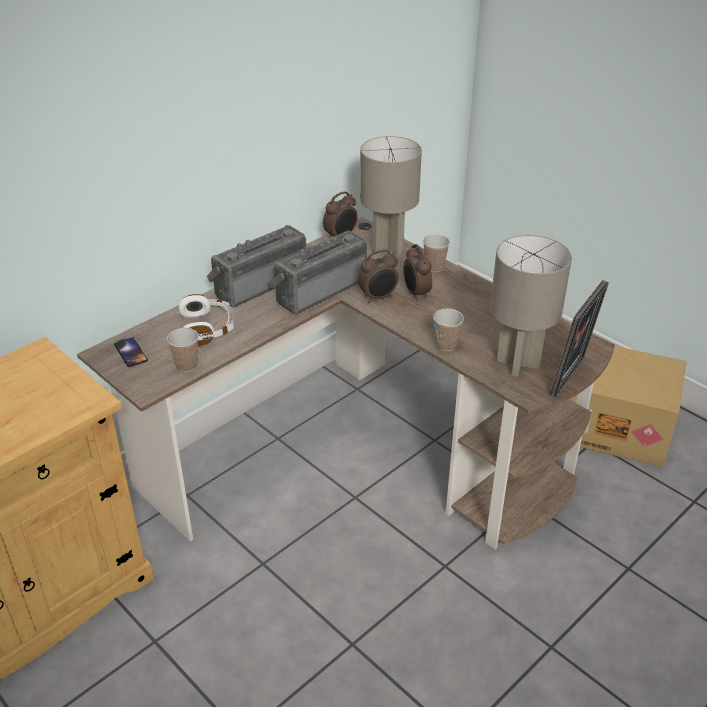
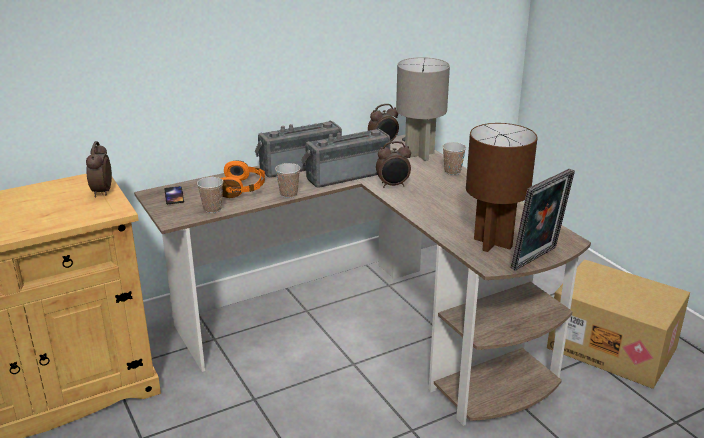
camera: 15 degrees right, 10 degrees down
(208, 328) = (243, 188): white headphones -> orange headphones
(416, 293) = (426, 186): alarm clock -> alarm clock (101, 192)
(446, 345) = (434, 223): cup -> cup (288, 194)
(518, 362) = (493, 243): grey table lamp -> brown table lamp

